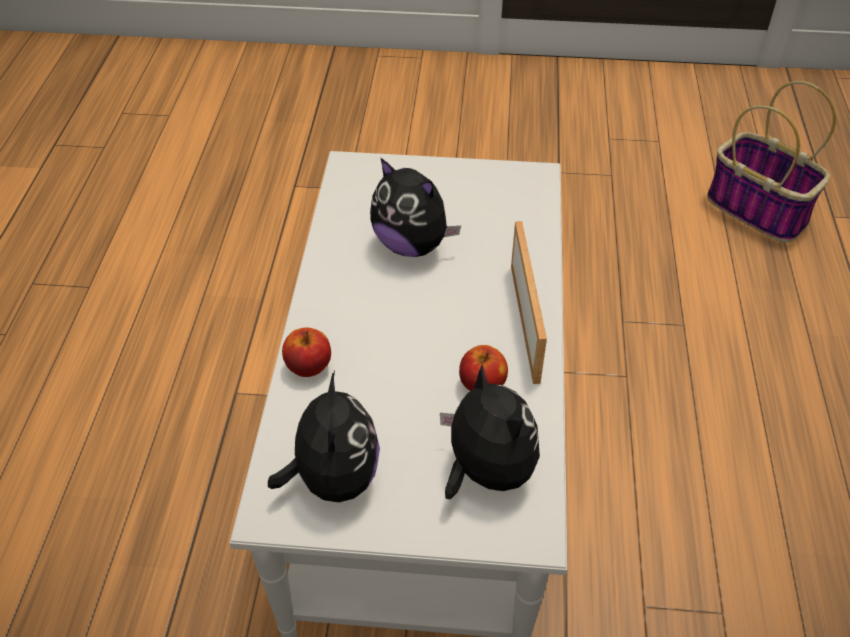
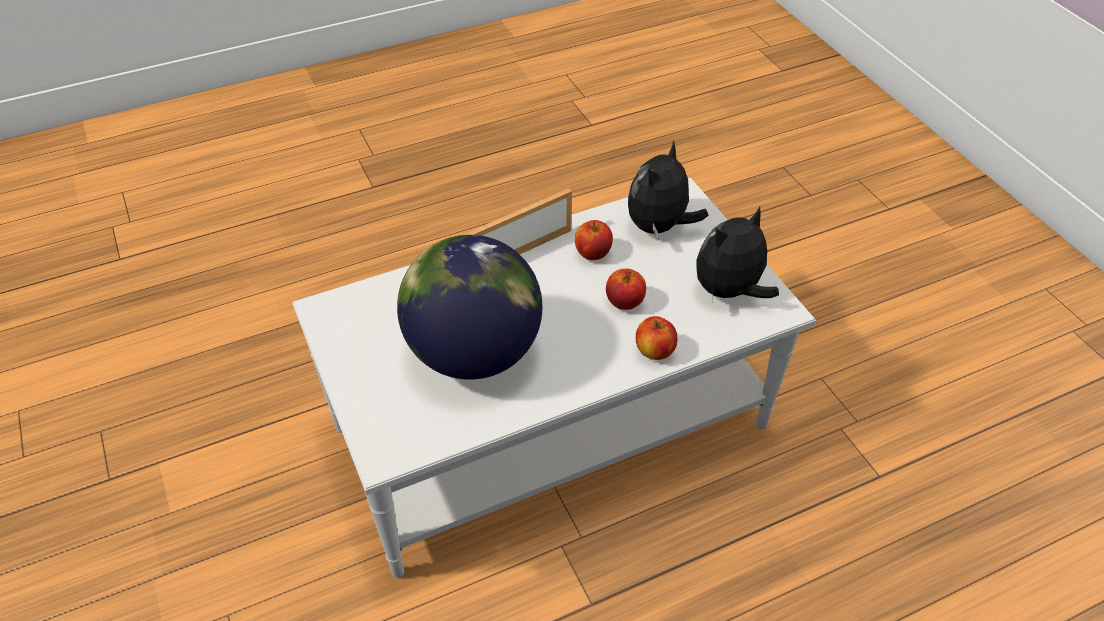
camera: 120 degrees left, 0 degrees up
(390, 376) = (624, 302): none -> apple
(412, 245) = (474, 352): plush toy -> globe
(759, 210) = (128, 306): basket -> none

